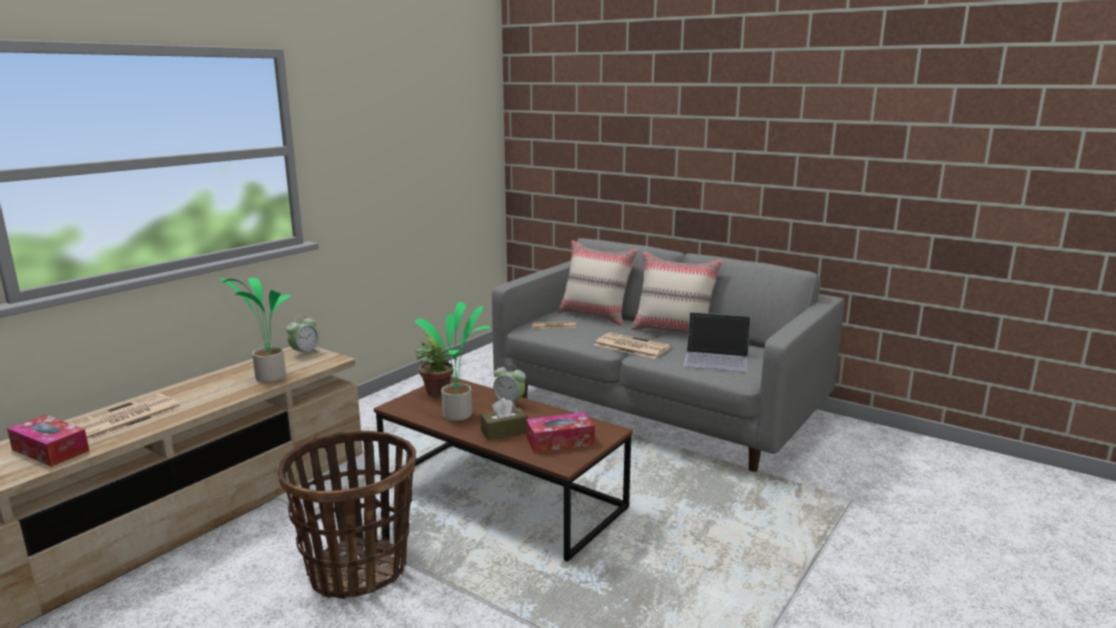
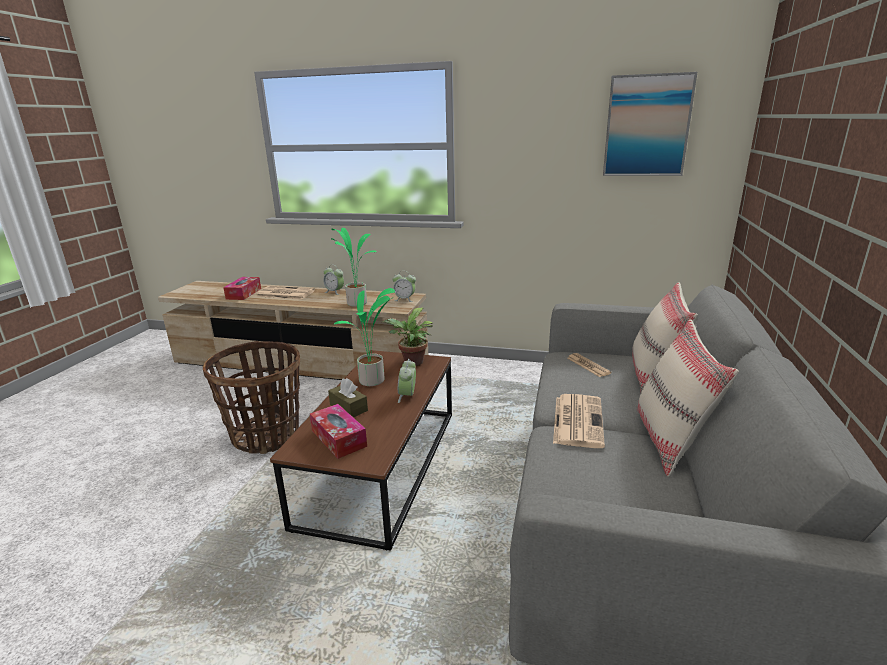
camera: 70 degrees right, 5 degrees up
(192, 385) = (335, 292): none -> alarm clock
(448, 121) = (647, 126): none -> picture
(717, 359) = (602, 494): laptop -> none

